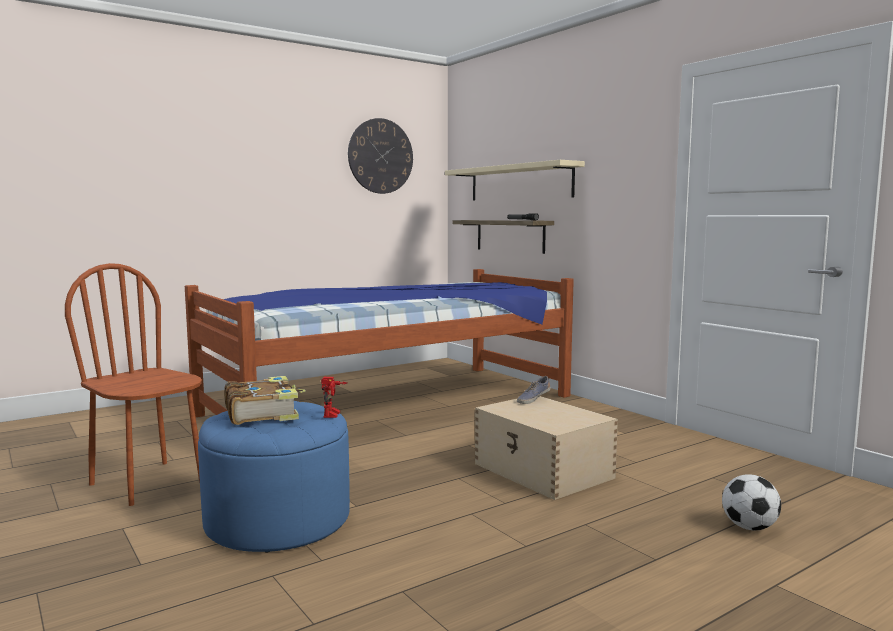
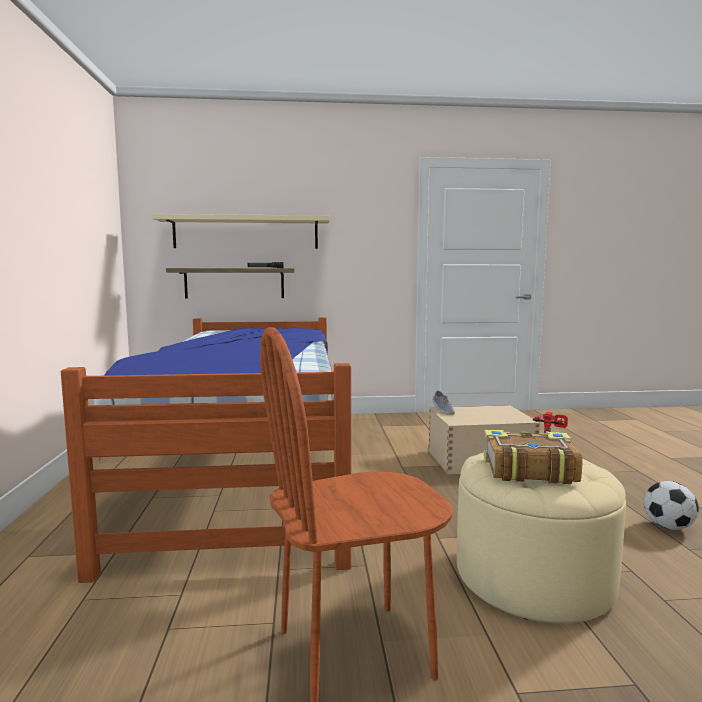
camera: 60 degrees left, 0 degrees up
(278, 520) = (533, 577): blue ottoman -> beige ottoman
(380, 156) = (86, 188): wall clock -> none
(749, 527) = (597, 442): football -> football (668, 527)

